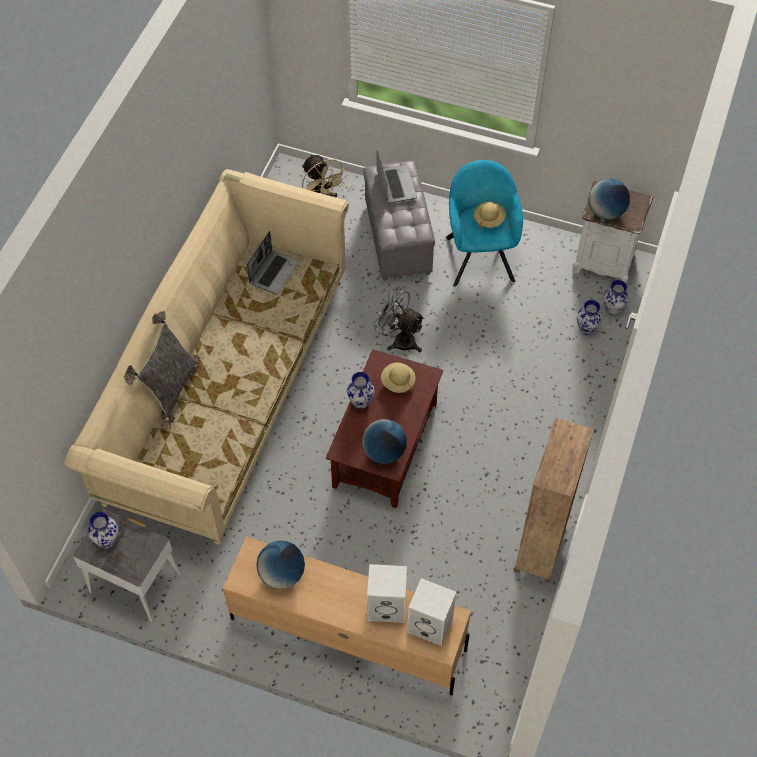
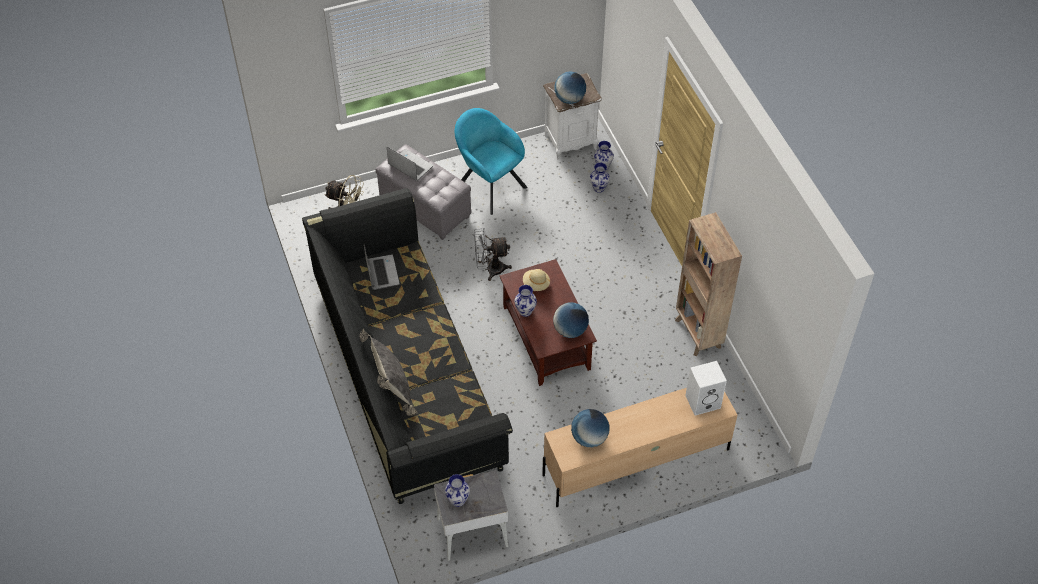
camera: 40 degrees left, 5 degrees down
(227, 387) = (407, 373): beige sofa -> black sofa
(388, 605) = (668, 409): white speaker -> none
(489, 219) = (492, 151): beige hat -> none

